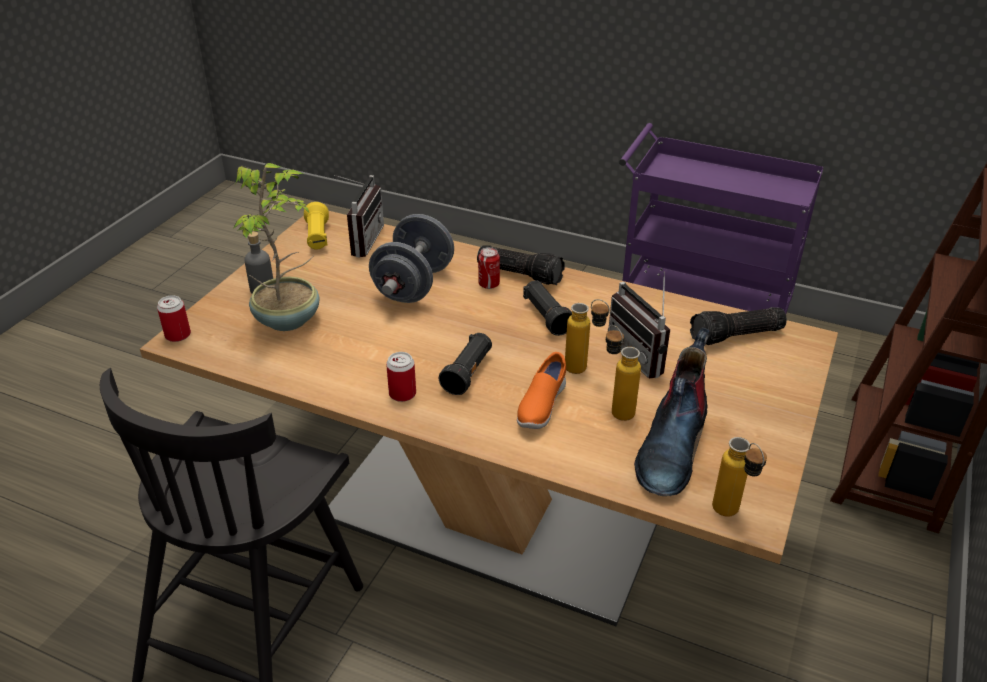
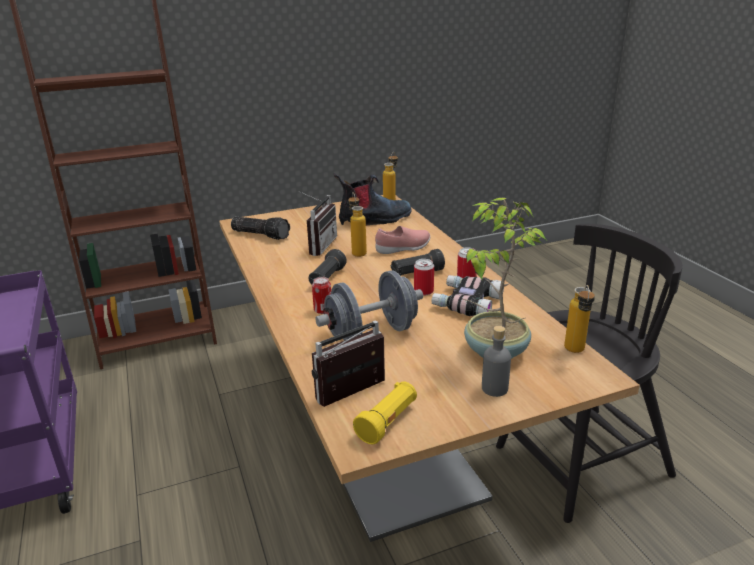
camera: 135 degrees left, 10 degrees down
(178, 335) = (599, 380): can -> can (423, 291)
(367, 360) = (466, 302): none -> binoculars
(521, 273) = (291, 307): flashlight -> none
(541, 406) = (403, 248): orange shoe -> pink shoe
(616, 408) = (371, 236): bottle -> bottle (575, 353)

